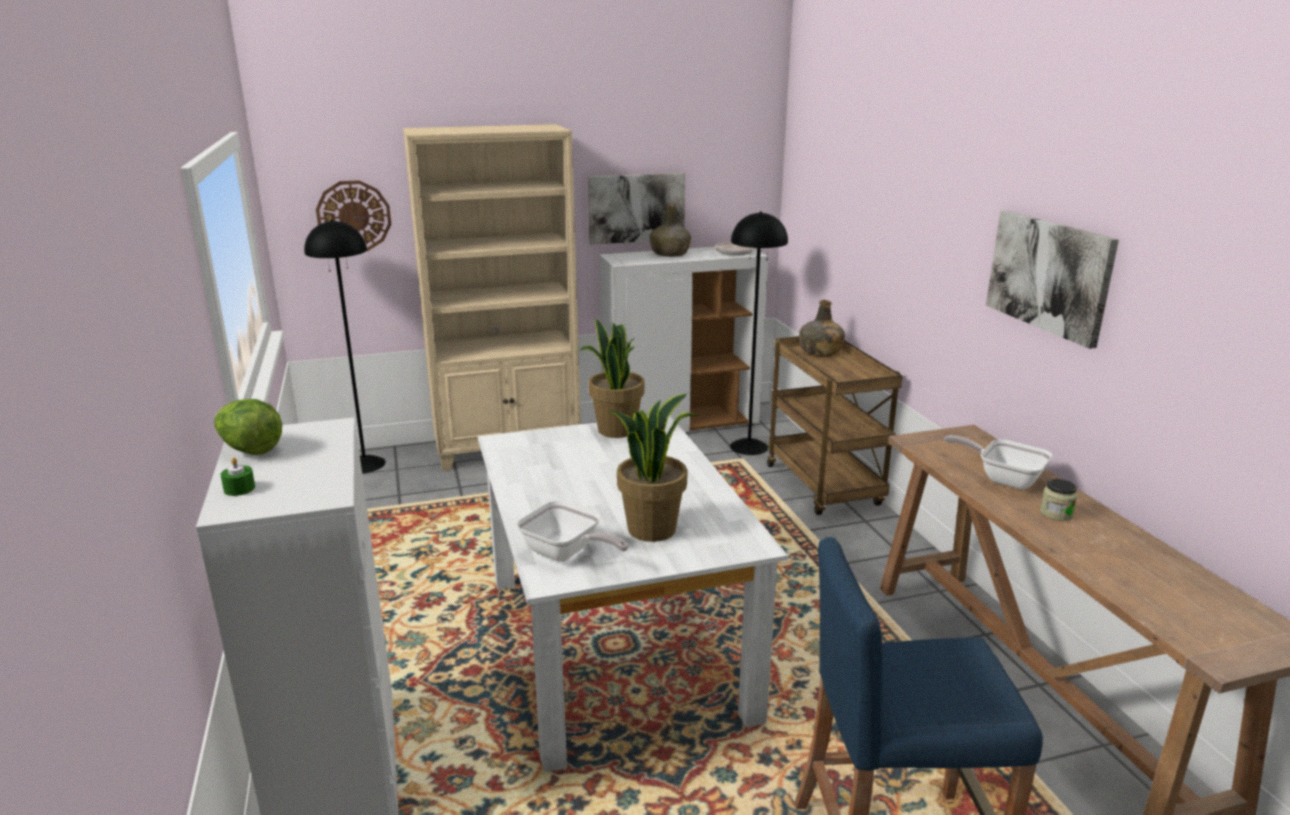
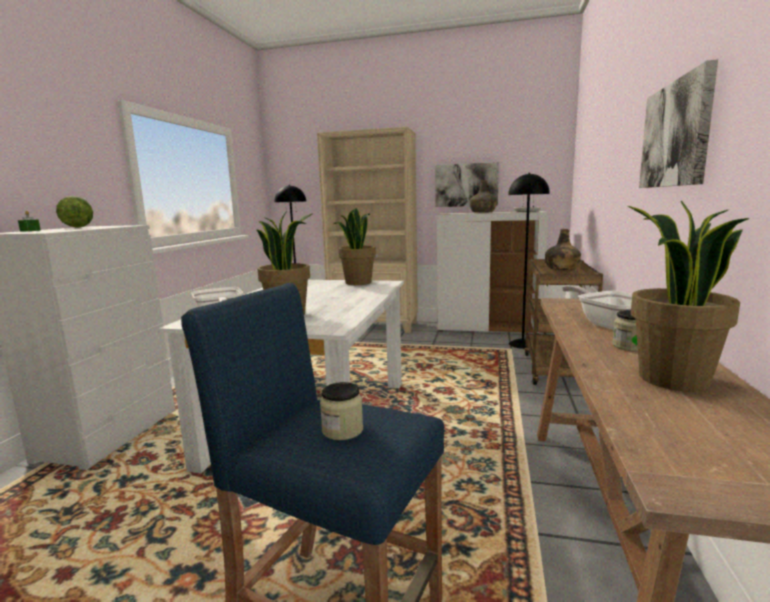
camera: 30 degrees right, 10 degrees down
(354, 216) = (308, 187): wall clock -> none
(944, 679) = (342, 430): none -> jar
(1123, 553) = (672, 379): none -> potted plant

